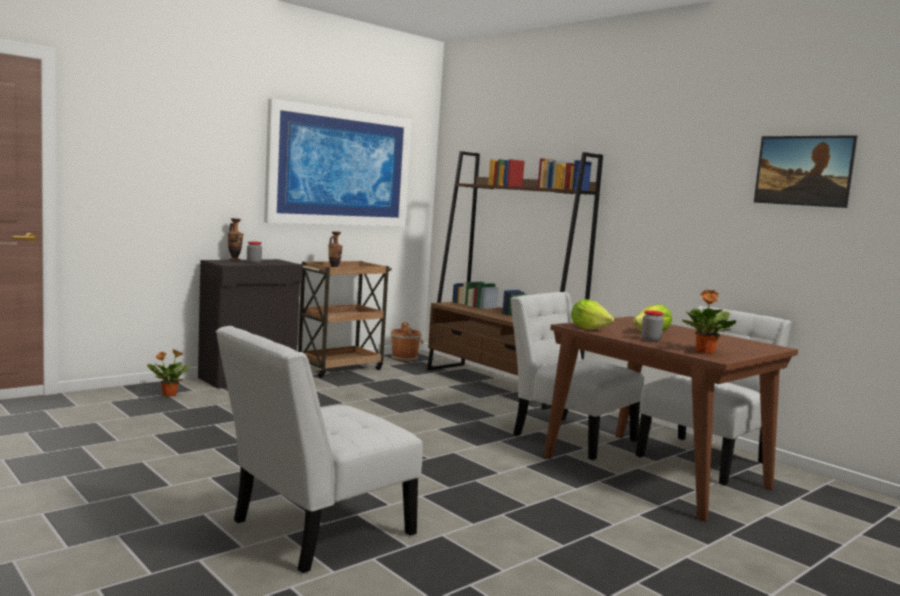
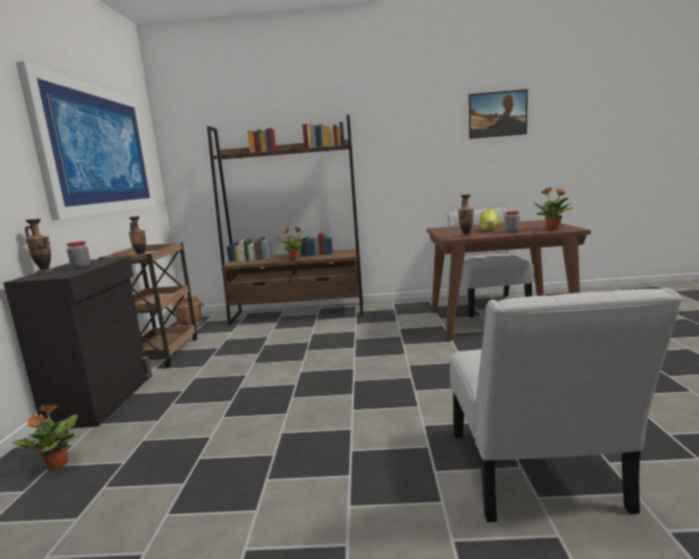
camera: 45 degrees left, 5 degrees up
(496, 315) = (295, 259): none -> potted plant
(569, 436) = (418, 323): white chair -> none
(589, 329) = (466, 236): lettuce -> vase

